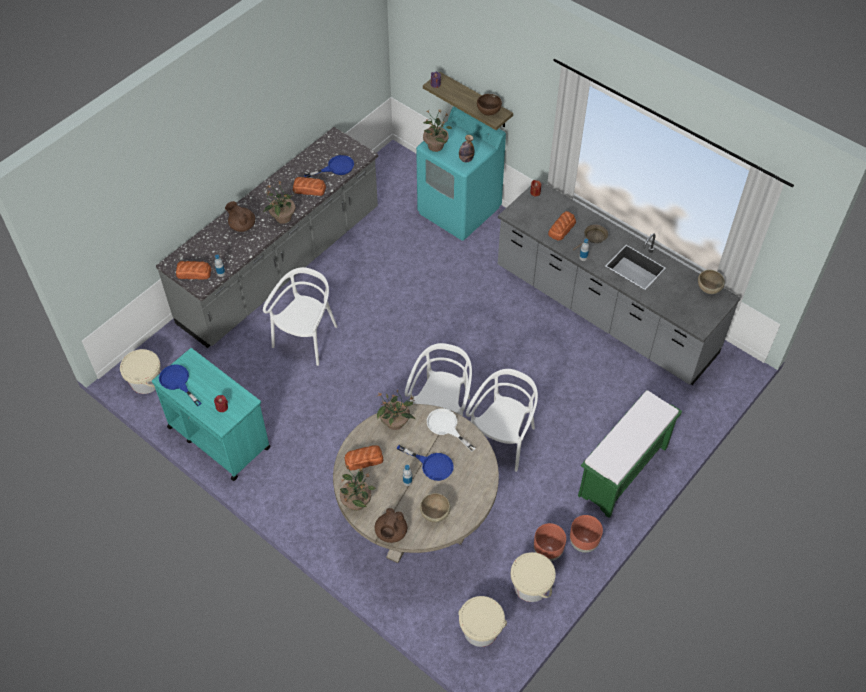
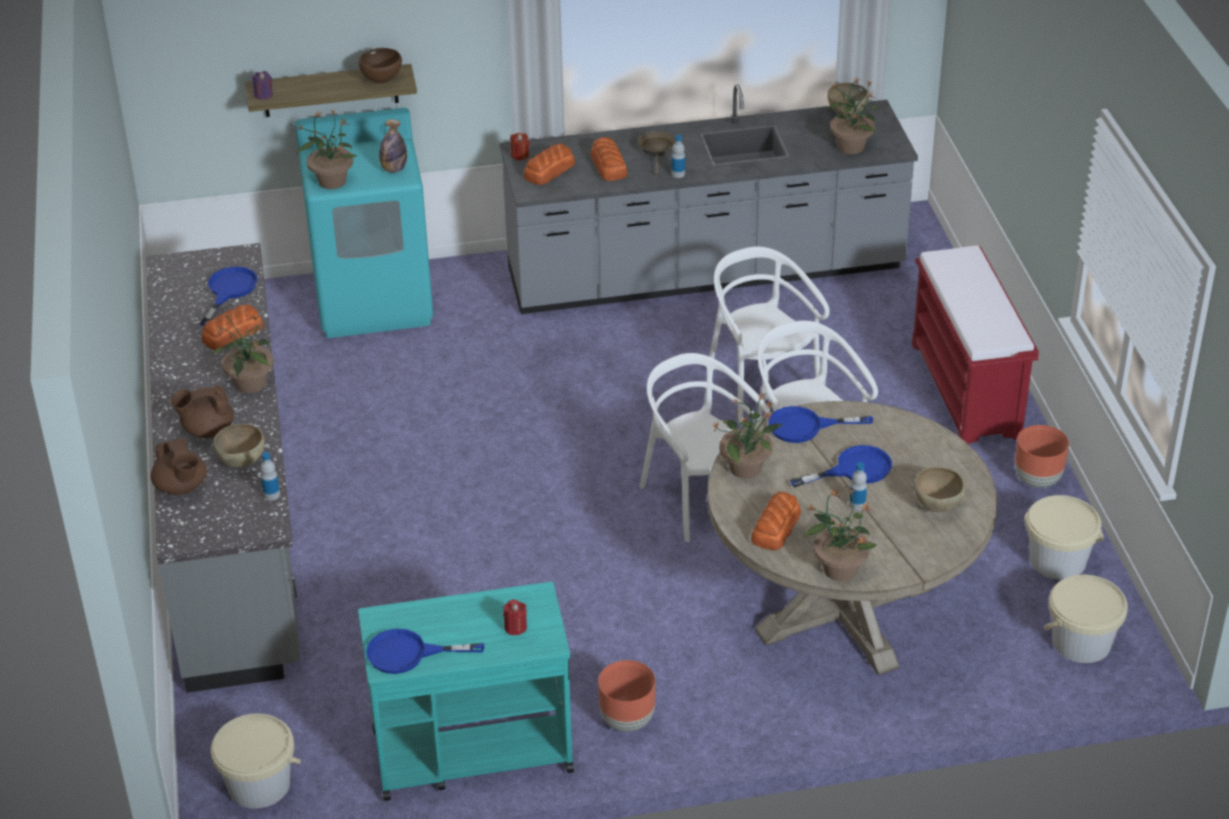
camera: 50 degrees left, 15 degrees down
(193, 273) = (230, 523): bread -> bread (548, 171)
(232, 250) = (242, 462): none -> brown bowl
(306, 338) = (405, 561): white chair -> white chair (760, 386)
(391, 533) = (925, 561): brown teapot -> brown teapot (181, 487)
(446, 427) = (805, 427): white frying pan -> blue frying pan
(547, 551) = (1018, 517): brown planter -> brown planter (626, 721)
(622, 472) = (967, 391): green bench -> red bench
(681, 308) = (851, 146): none -> potted plant

